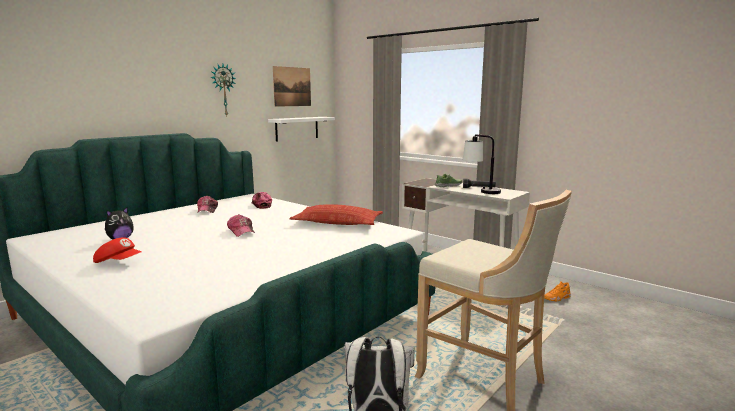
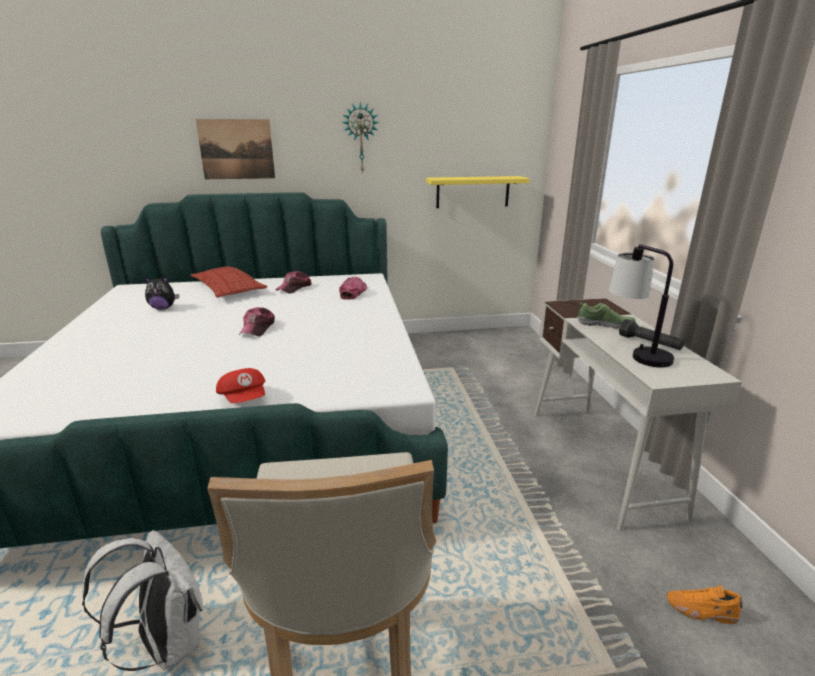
camera: 40 degrees right, 10 degrees up
(119, 262) = (105, 337): red cap -> red cap (244, 399)
(292, 86) = (470, 132): picture -> picture (236, 149)
(297, 128) = (472, 192): white shelf -> yellow shelf
(338, 222) = (368, 345): pillow -> pillow (228, 288)

